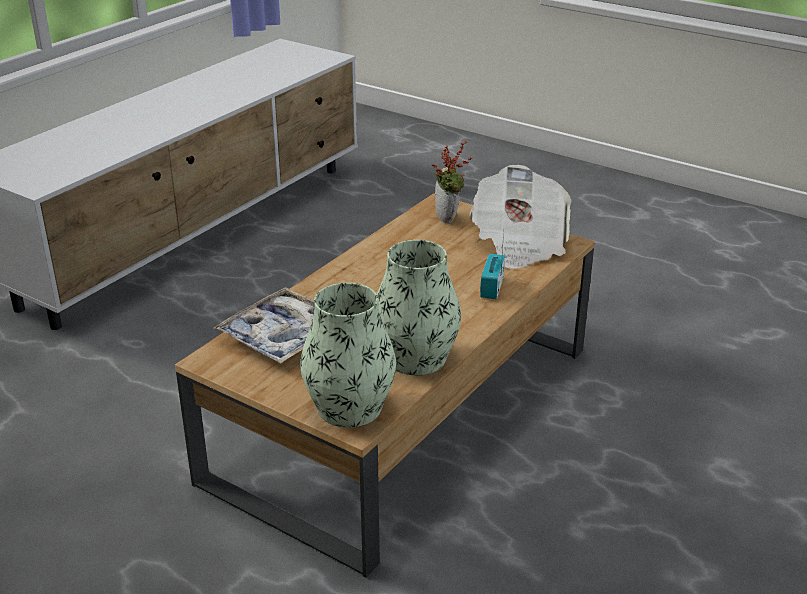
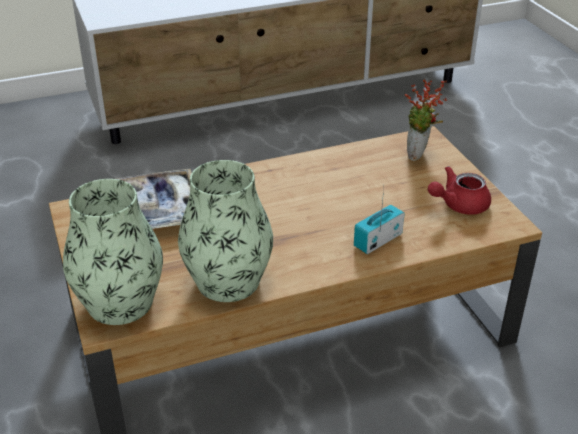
camera: 35 degrees right, 5 degrees up
(519, 243) = (458, 205): newspaper -> red teapot

